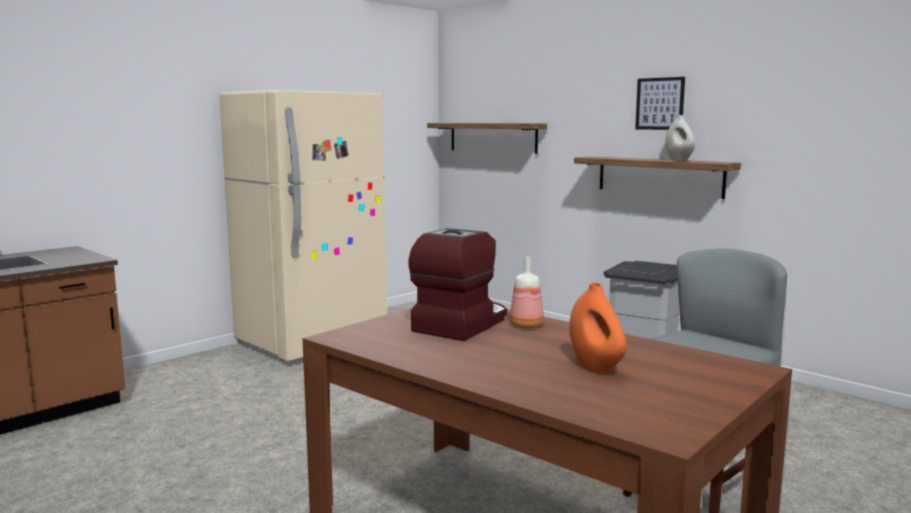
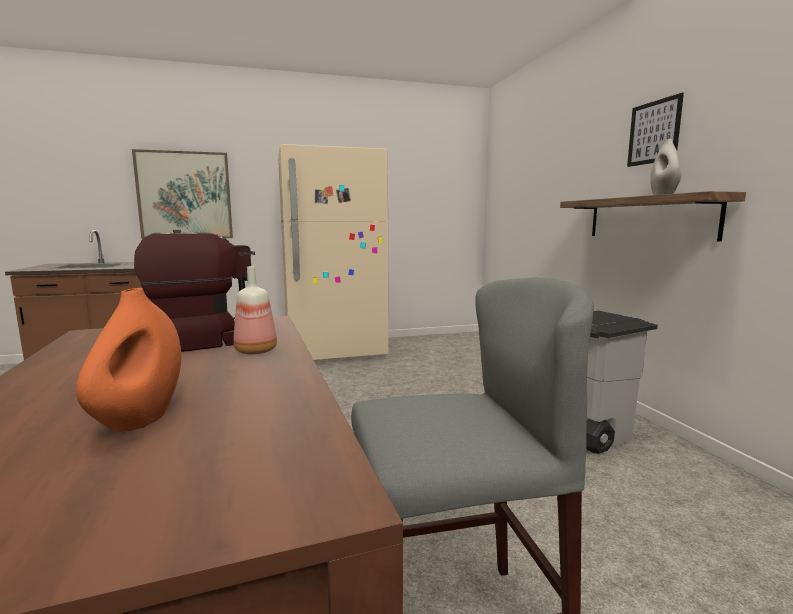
camera: 30 degrees right, 0 degrees up
(96, 149) = (185, 195): none -> picture
(492, 137) = (516, 193): shelf -> none

